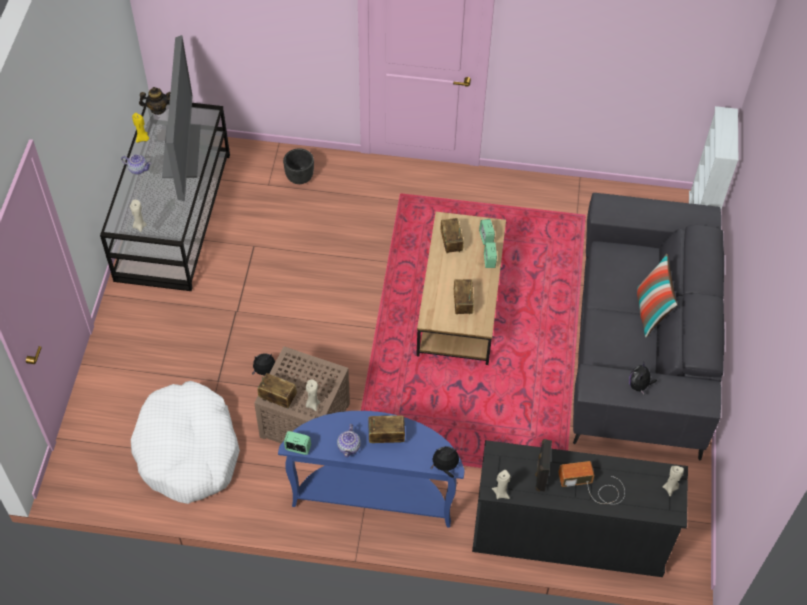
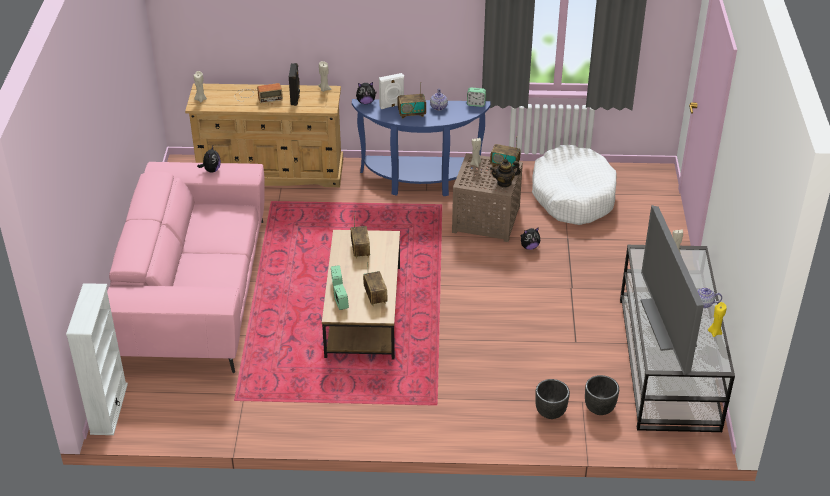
camera: 175 degrees right, 15 degrees down
(158, 109) = (715, 364): teapot -> teapot (504, 183)
(255, 177) = (599, 408): none -> black planter
(410, 456) = (392, 106): none -> white speaker
(567, 536) = (271, 171): black dresser -> beige dresser
(639, 345) = (195, 291): grey sofa -> pink sofa
(651, 312) = (188, 250): pillow -> none

